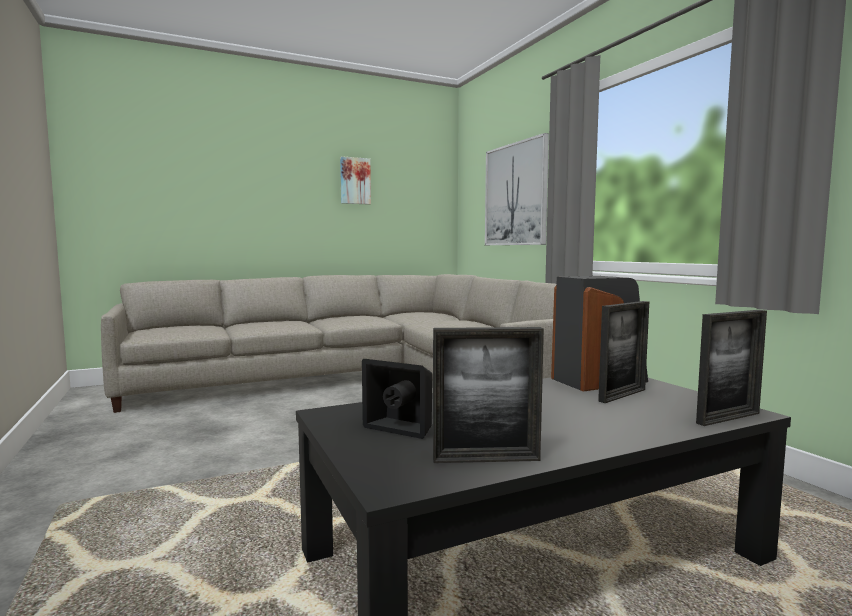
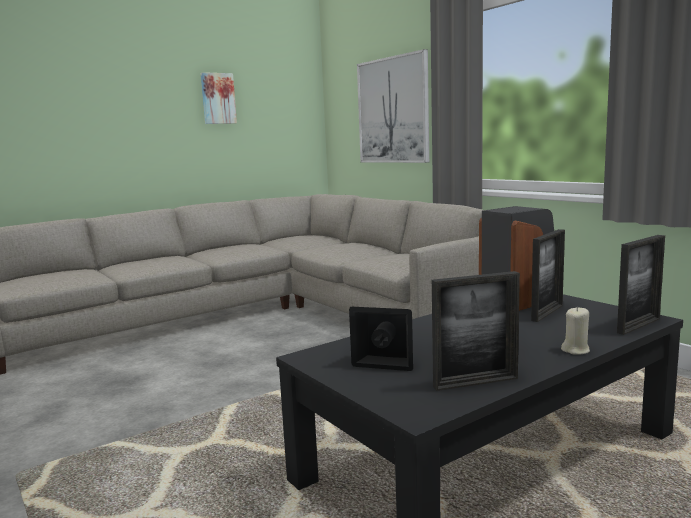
camera: 10 degrees left, 5 degrees up
(633, 437) = (575, 350): none -> beige candle

